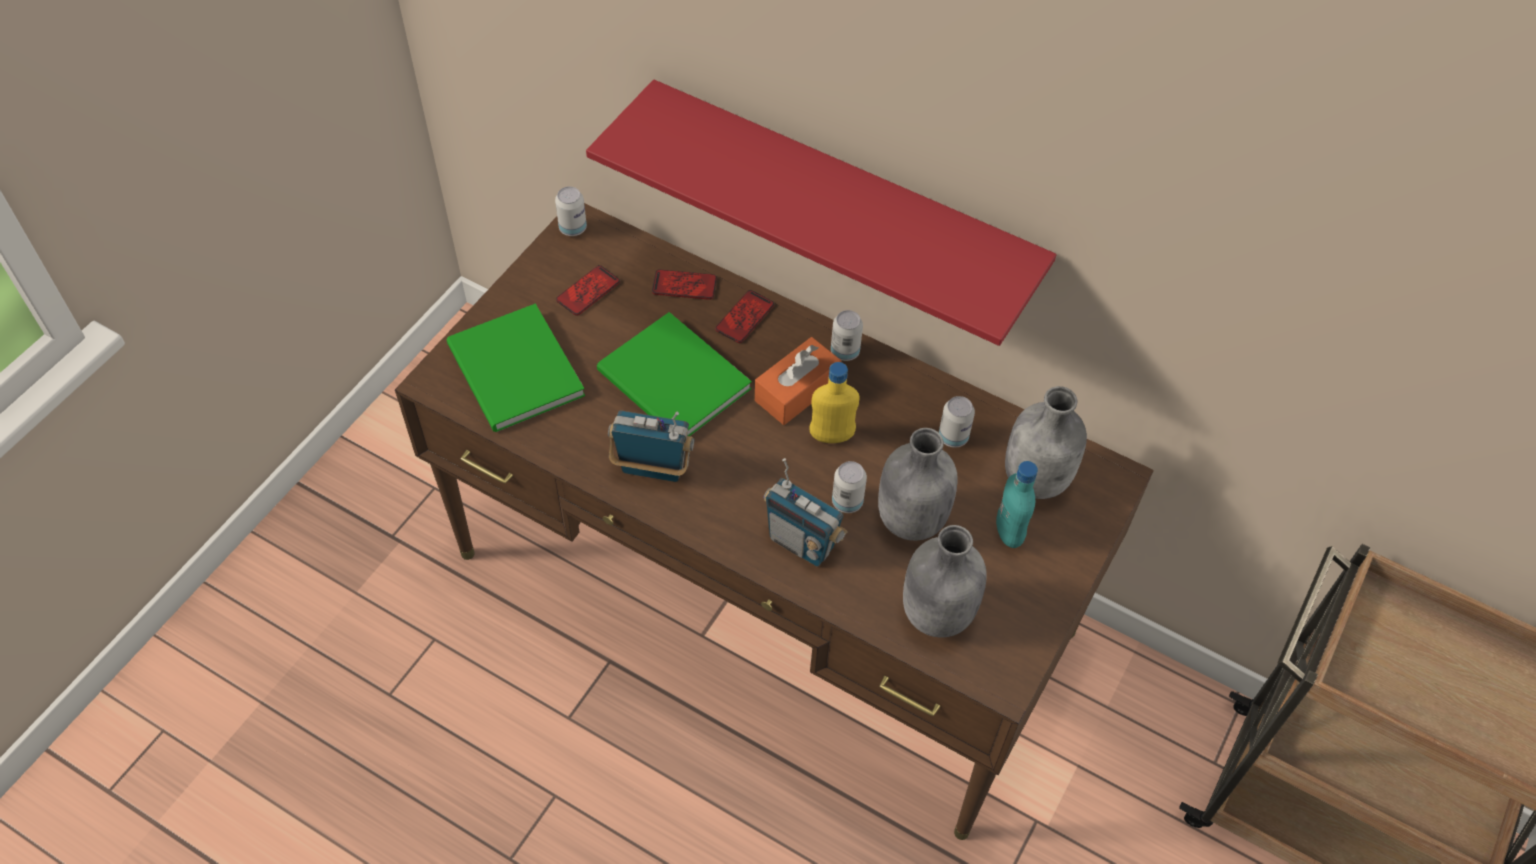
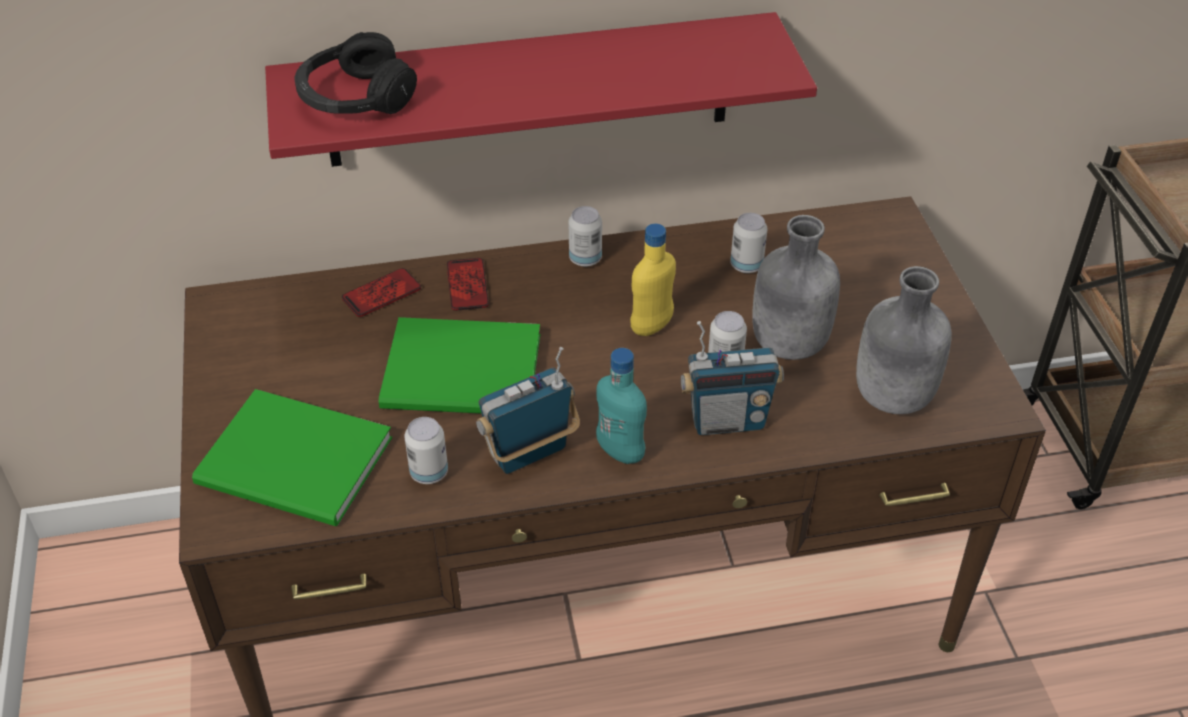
camera: 40 degrees left, 10 degrees down
(573, 228) = (214, 311): can -> can (429, 473)
(588, 291) = (292, 352): phone -> none
(678, 142) = (355, 98): none -> black headphones
(797, 391) = (581, 312): orange tissue box -> none
(1009, 532) = (870, 303): turquoise bottle -> turquoise bottle (620, 451)
(1037, 478) = (842, 253): grey bottle -> none

